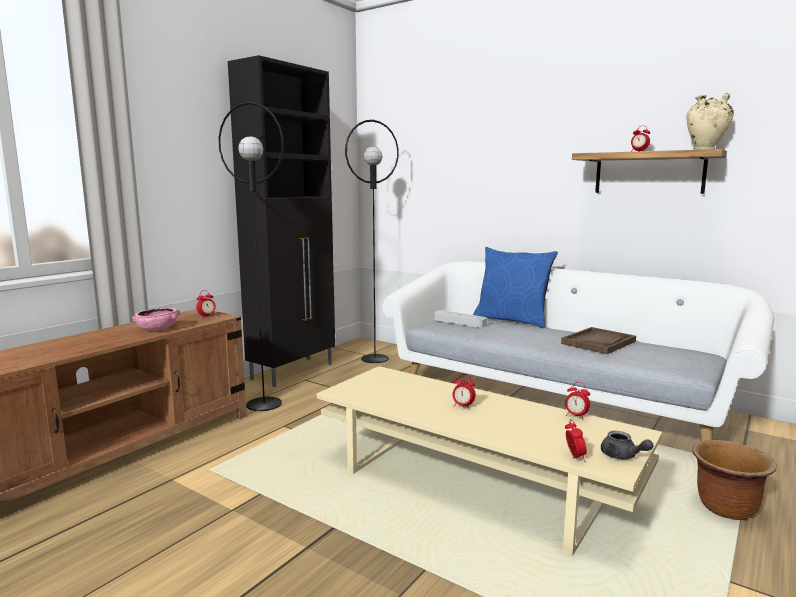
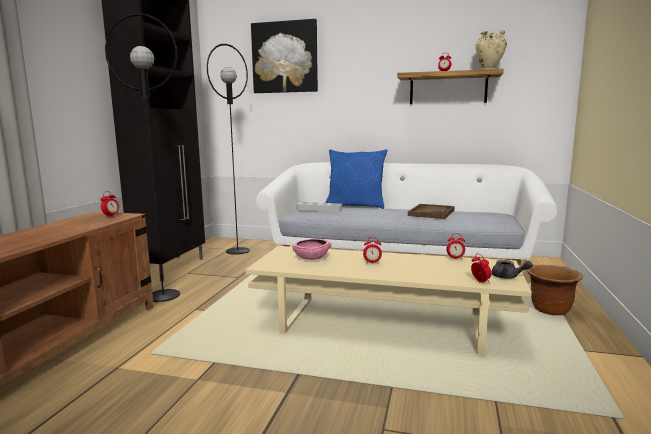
camera: 20 degrees left, 0 degrees up
(158, 329) = (72, 228): pink bowl -> pink bowl (312, 258)
(445, 131) = (285, 57): none -> picture

